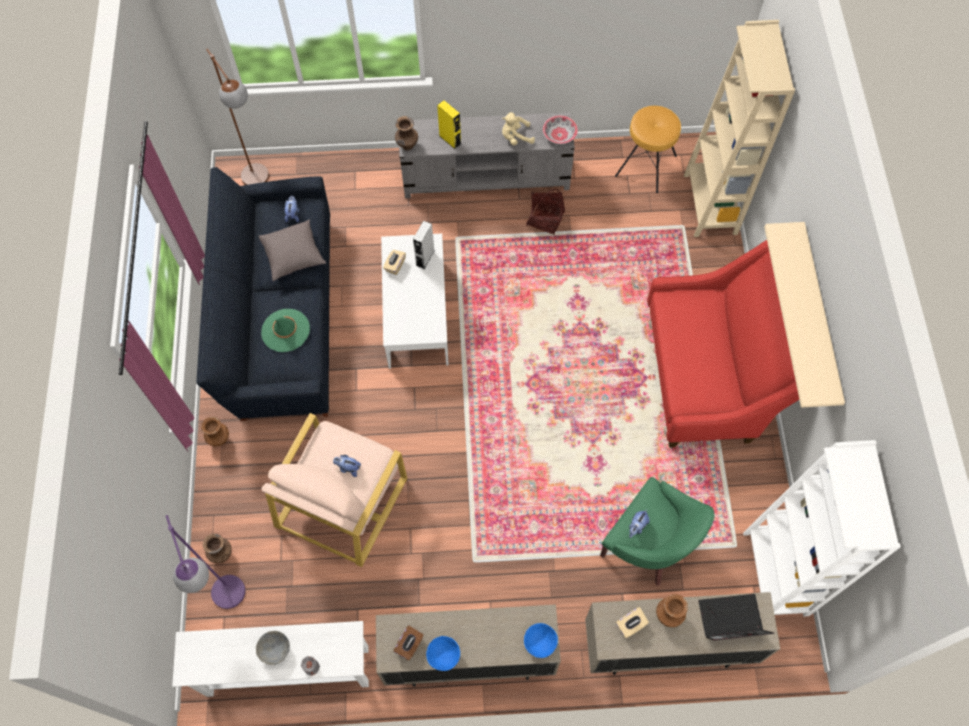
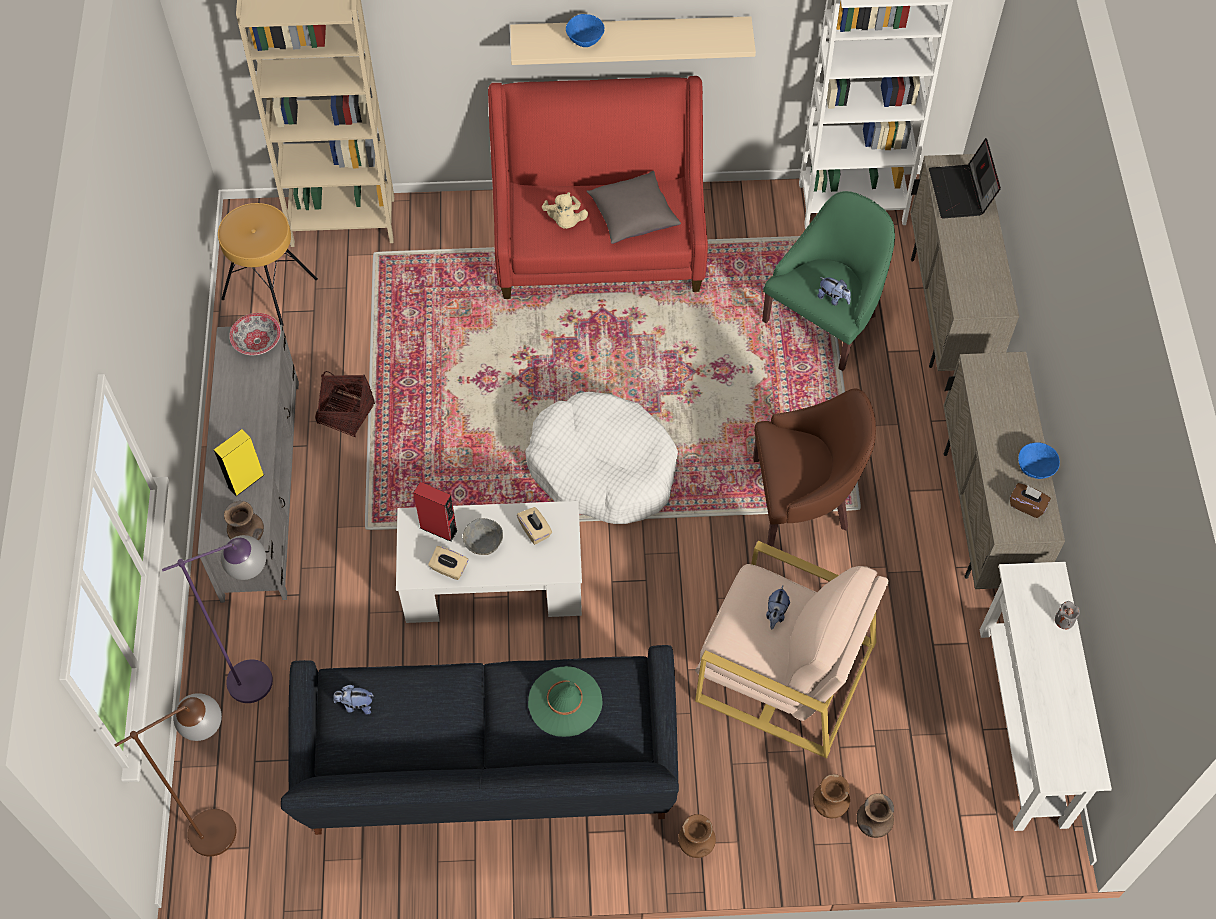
camera: 90 degrees left, 5 degrees down
(232, 603) = (939, 805): purple floor lamp -> purple floor lamp (266, 675)
(275, 650) = (1048, 664): grey bowl -> grey bowl (483, 544)
(294, 256) = (433, 699): grey pillow -> grey pillow (633, 216)
(425, 258) = (438, 529): grey speaker -> red speaker
(481, 519) = (802, 499): none -> brown armchair
(505, 380) = (602, 468): none -> white dog bed
(515, 137) = (253, 395): beige plush toy -> beige plush toy (565, 221)
(540, 643) = (1007, 370): blue bowl -> blue bowl (585, 40)
(631, 625) = (975, 282): beige tissue box -> beige tissue box (535, 530)
(667, 615) = (961, 248): brown vase -> brown vase (828, 808)

